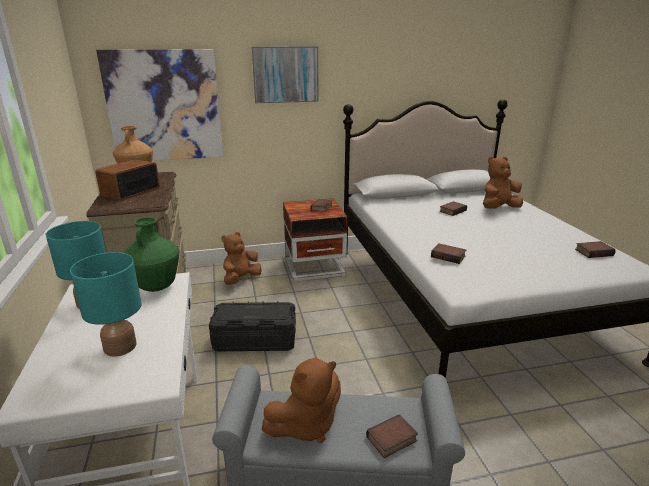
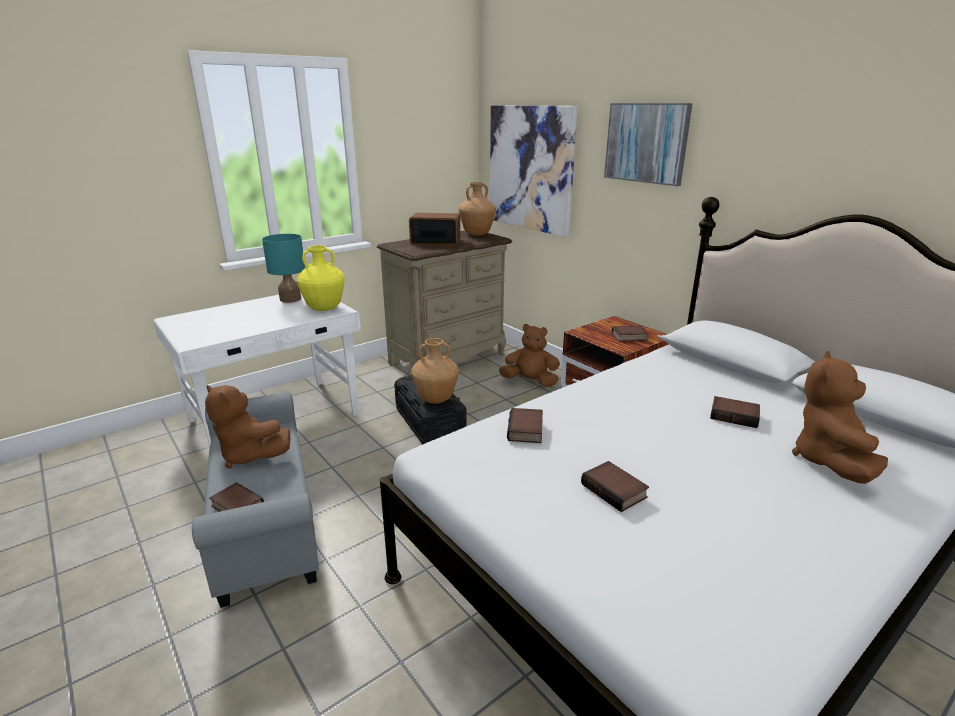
camera: 65 degrees right, 0 degrees up
(120, 346) = (234, 322): turquoise table lamp -> none
(157, 286) = (324, 309): green vase -> yellow vase
(273, 311) = (436, 399): none -> brown vase
(498, 208) = (830, 461): brown plush toy -> brown plush toy turned 105 degrees counterclockwise
(593, 252) = (737, 602): book -> book (615, 490)

